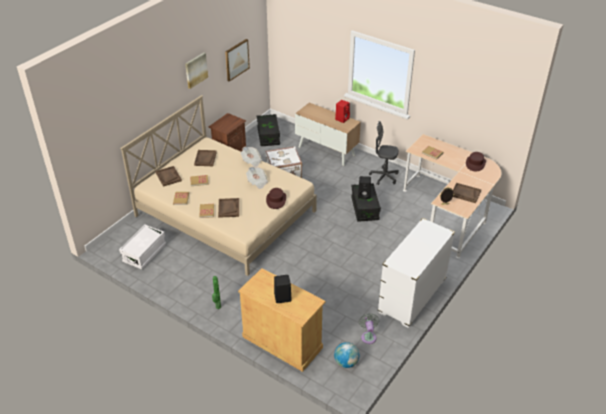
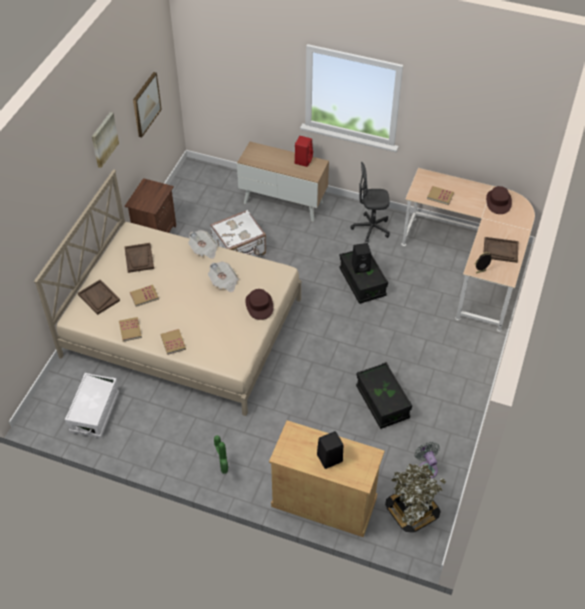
camera: 15 degrees left, 10 degrees up
(228, 208) = (201, 332): brown tray -> none
(268, 136) = (197, 193): black storage box -> black storage box (382, 402)
(346, 362) = (412, 511): globe -> potted plant
(412, 296) = (461, 399): white dresser -> none

